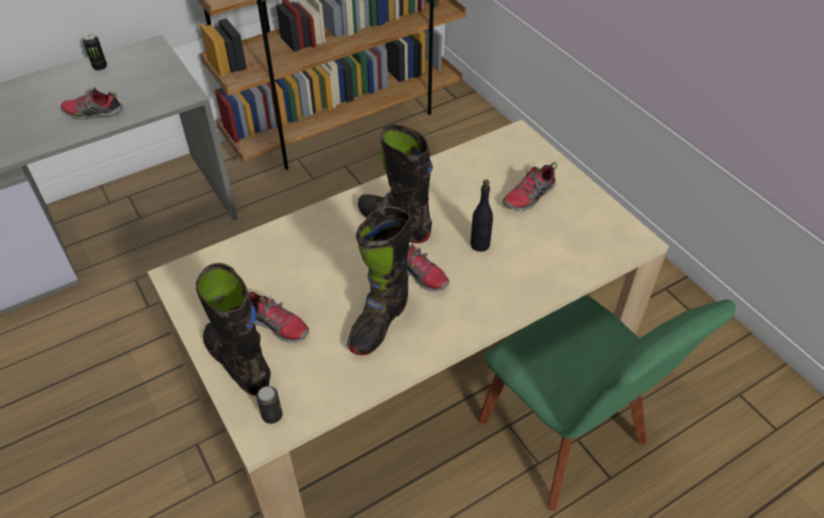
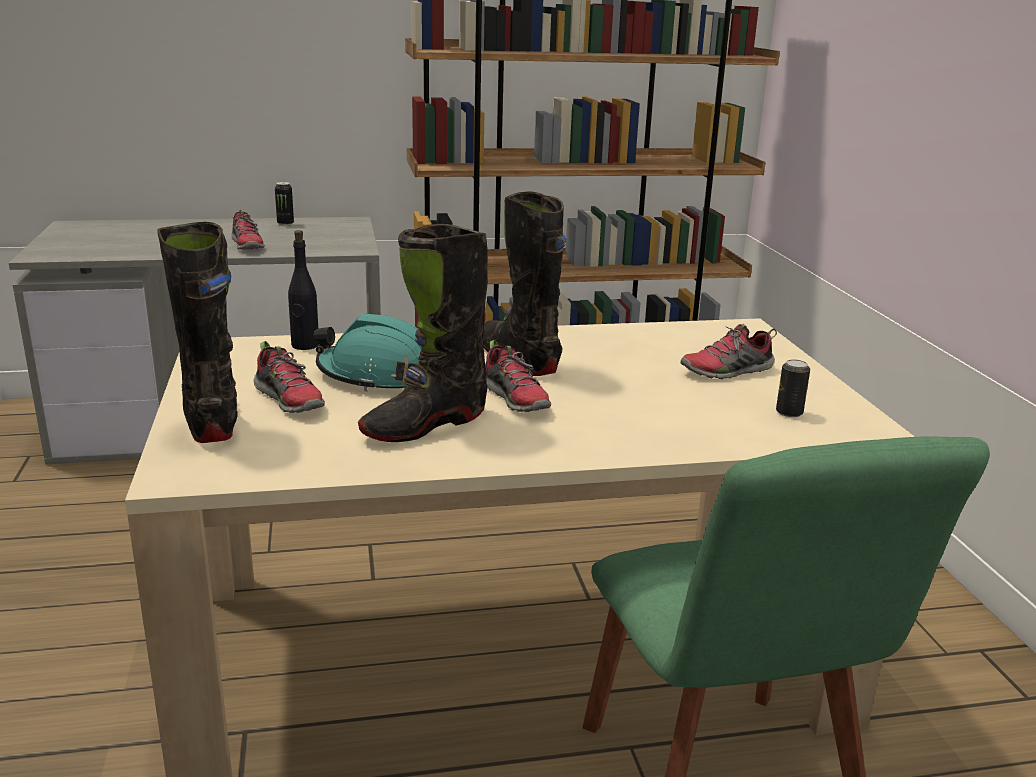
camera: 20 degrees right, 25 degrees down
(93, 113) = (247, 245): shoe -> shoe turned 135 degrees counterclockwise
(272, 415) = (206, 465): can -> can (789, 412)
(316, 275) = (379, 376): none -> turquoise hard hat
(480, 245) = (623, 394): black bottle -> black bottle (305, 345)

